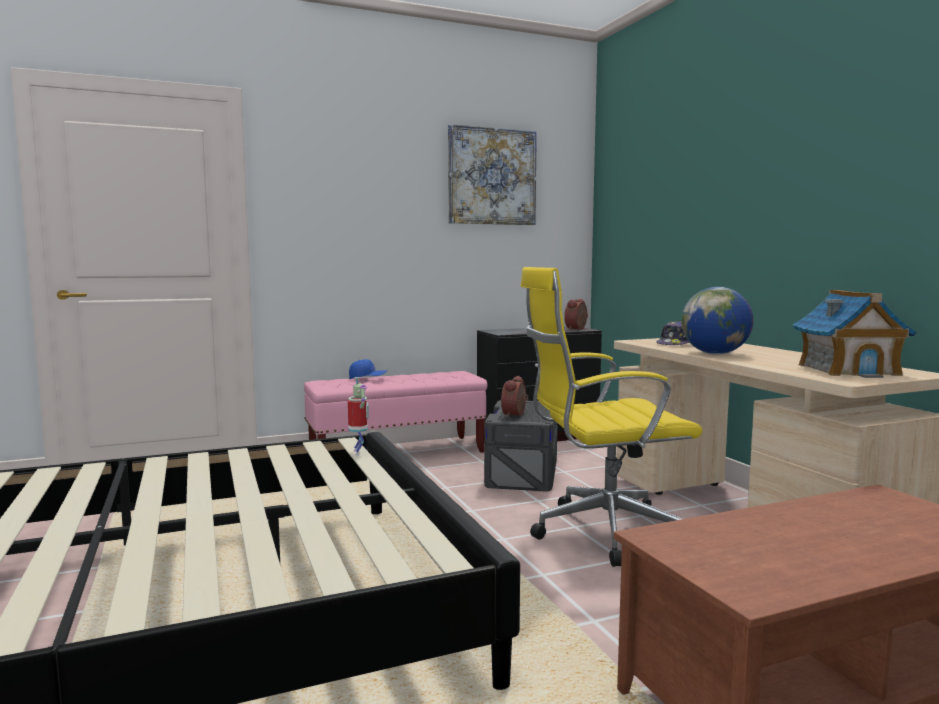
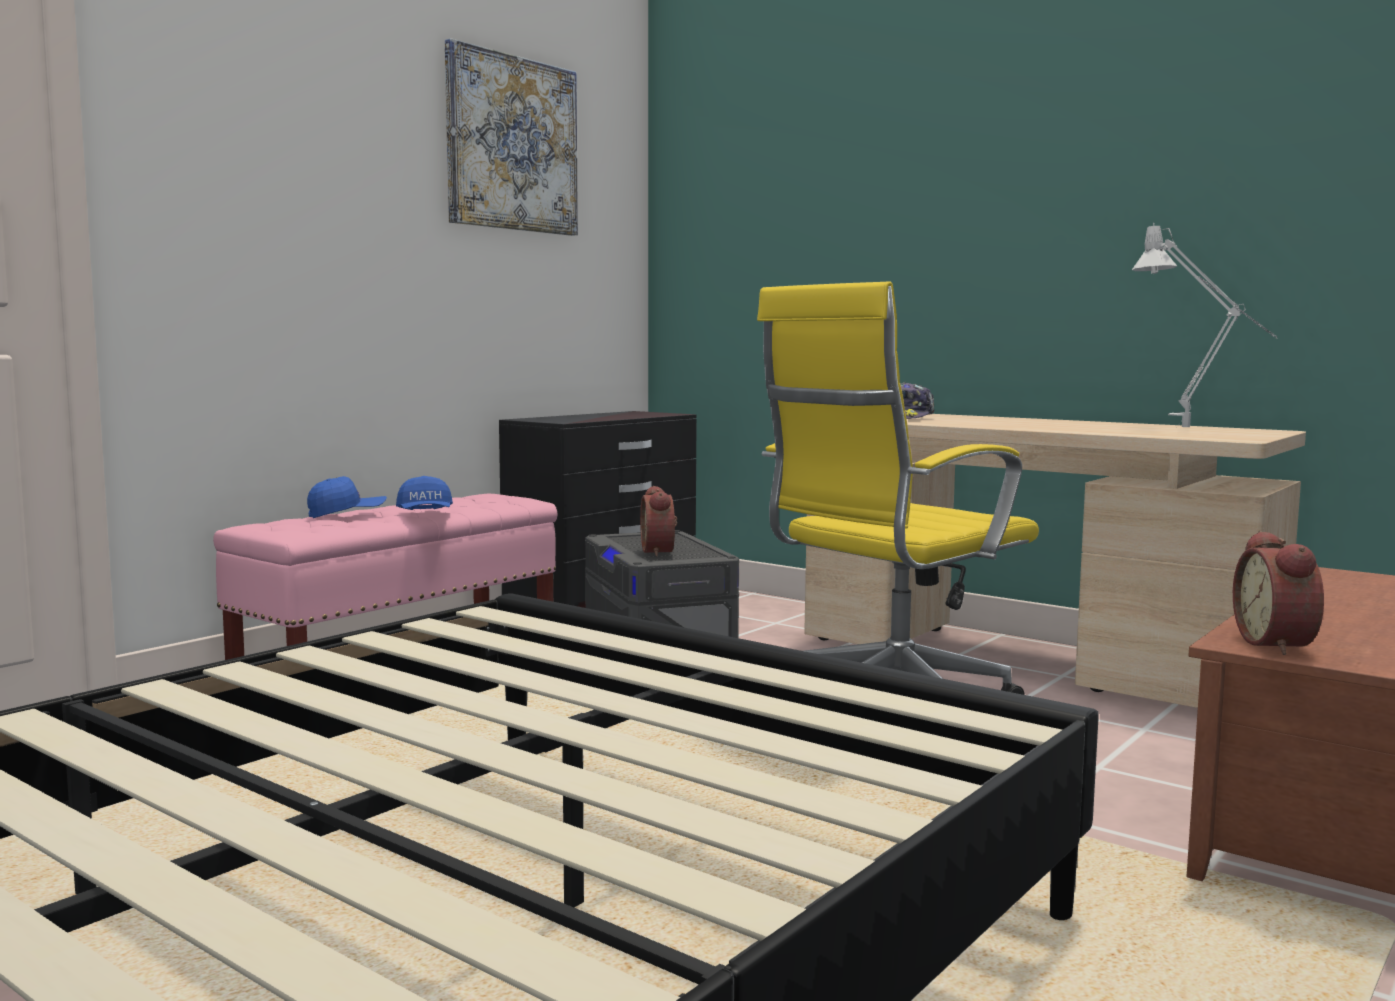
camera: 30 degrees left, 0 degrees up
(359, 452) = (547, 625): toy robot -> none
(402, 381) = (425, 514): none -> blue cap
(577, 329) = (655, 413): alarm clock -> alarm clock (1279, 644)
(715, 354) = (994, 425): globe -> none
(848, 370) = (1195, 431): toy house -> grey table lamp

